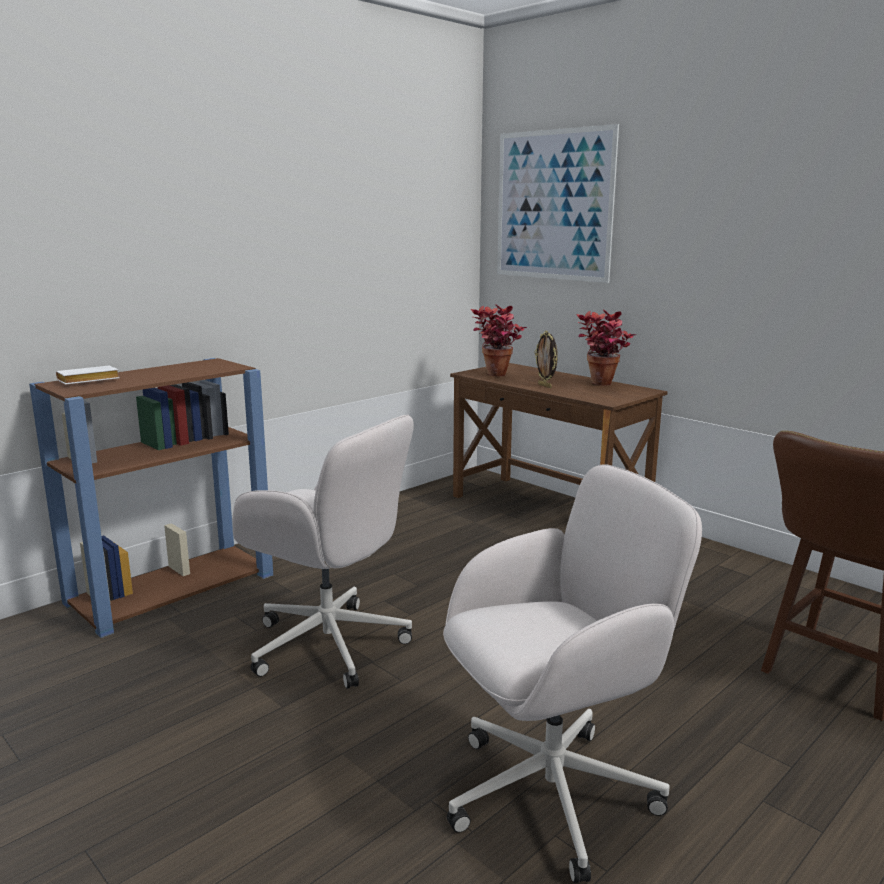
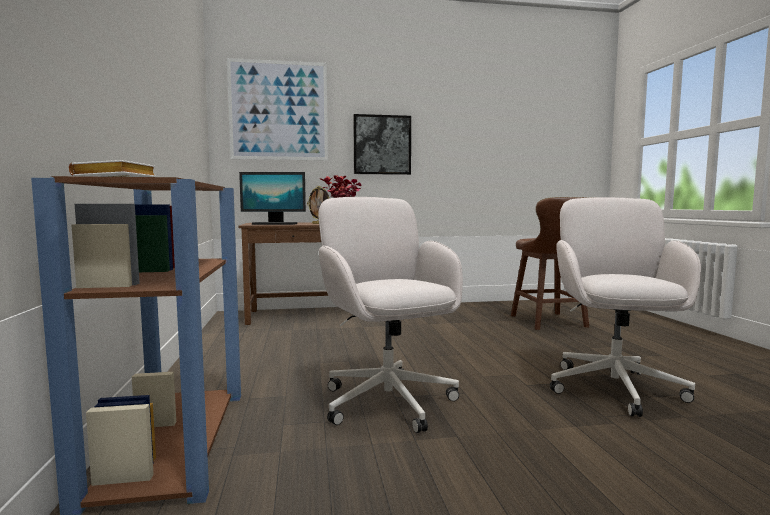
camera: 55 degrees left, 10 degrees down
(328, 645) = (388, 402): white office chair -> white office chair turned 90 degrees counterclockwise
(496, 376) = (274, 224): potted plant -> monitor
(691, 260) = (382, 145): none -> picture

